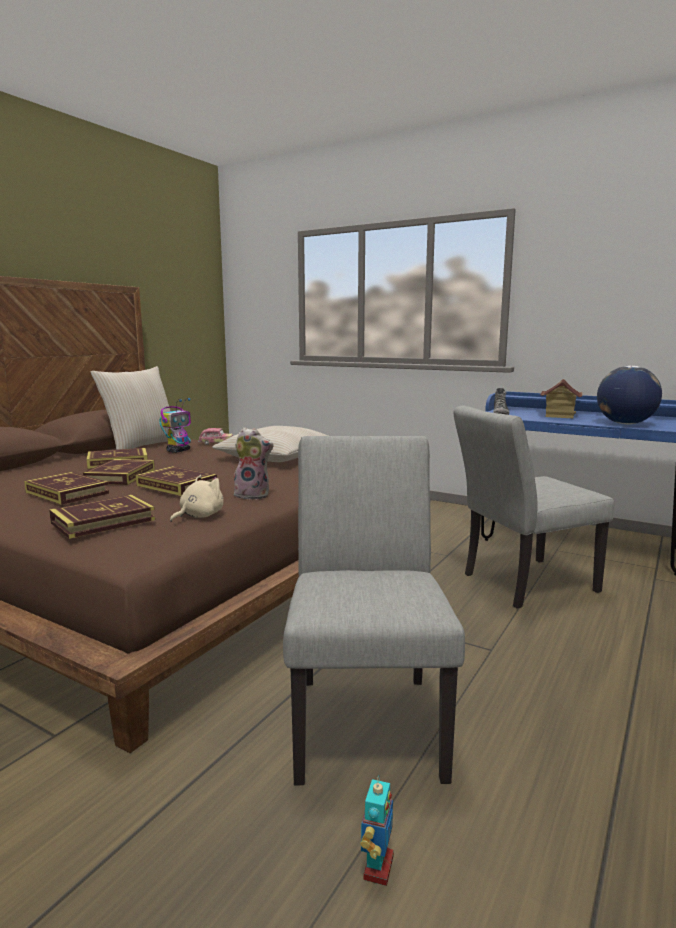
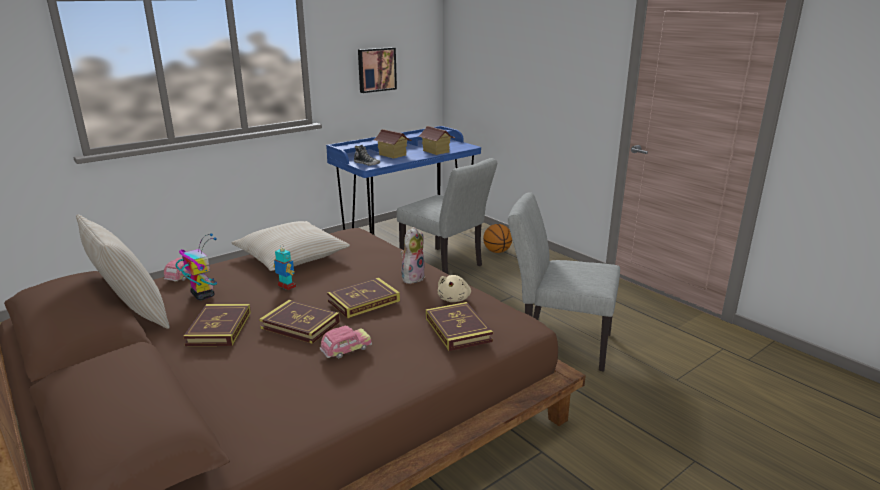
camera: 70 degrees left, 10 degrees up
(67, 493) = (346, 350): book -> toy car
(199, 516) = (454, 299): beige plush toy -> beige plush toy turned 135 degrees counterclockwise
(377, 867) = (651, 360): toy robot -> toy robot (286, 286)
(521, 584) = (446, 266): grey chair -> grey chair turned 45 degrees counterclockwise
(616, 305) = (376, 69): none -> picture
(625, 424) = (436, 151): globe -> toy house
(637, 612) = (497, 251): none -> basketball

